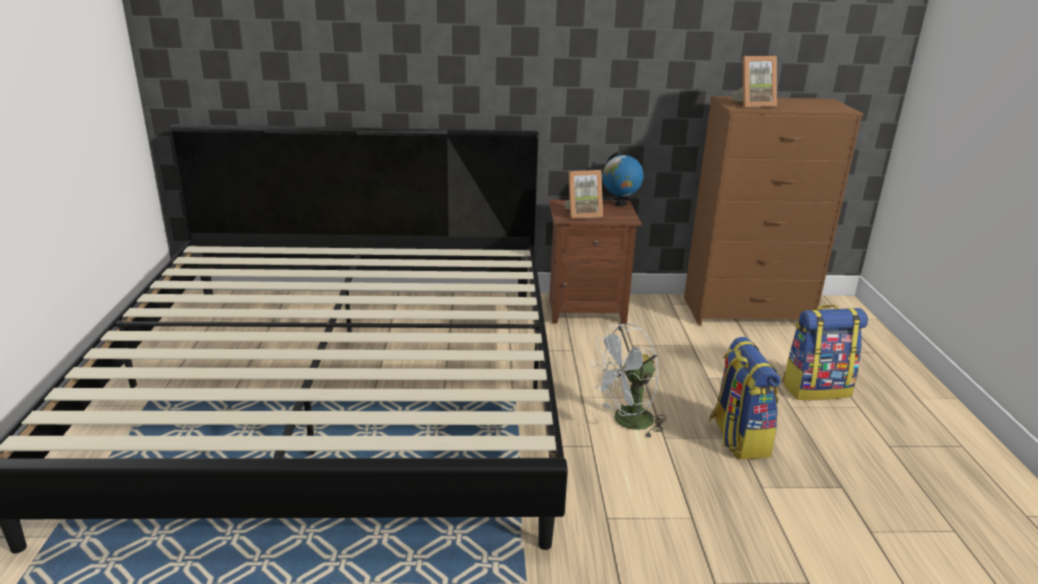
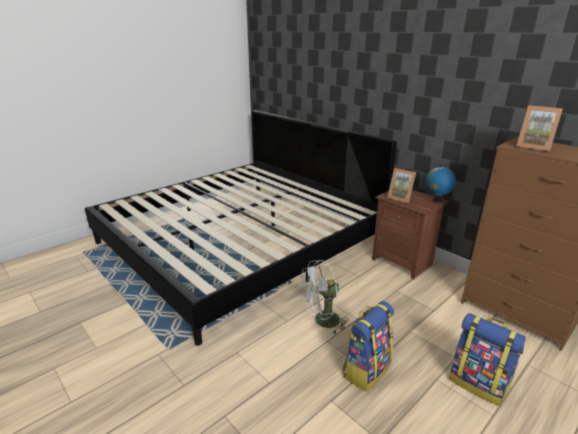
camera: 50 degrees right, 0 degrees up
(626, 422) = (322, 322): white fan -> white fan turned 45 degrees counterclockwise

